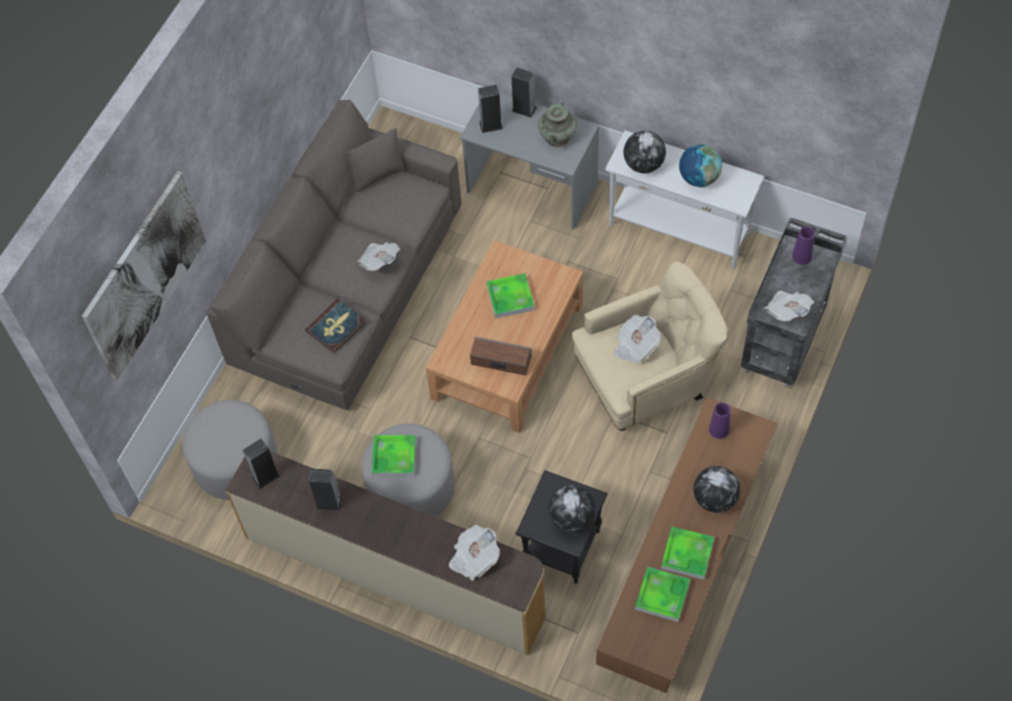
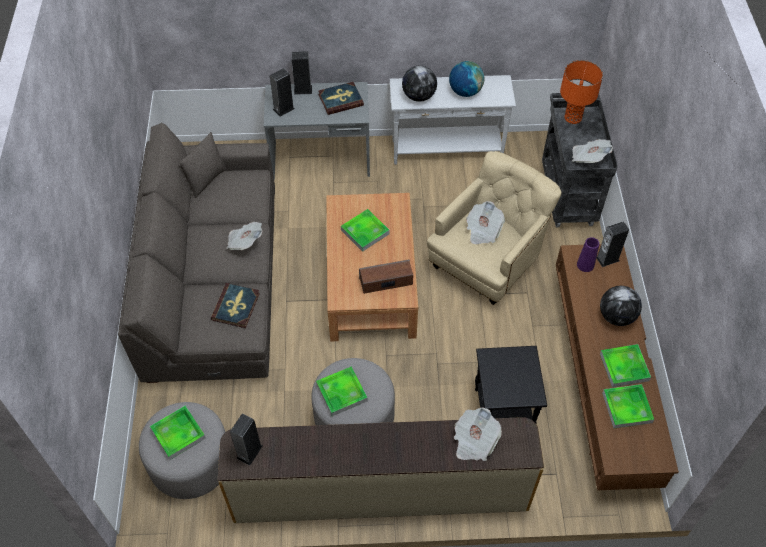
camera: 30 degrees left, 5 degrees down
(144, 275) = (68, 301): picture -> none
(224, 431) = (178, 434): none -> tray
(329, 502) = (320, 449): speaker -> speaker (607, 259)
(557, 136) = (340, 100): turquoise vase -> book
(572, 518) = (522, 377): globe -> none
(801, 256) = (573, 118): purple vase -> orange table lamp

